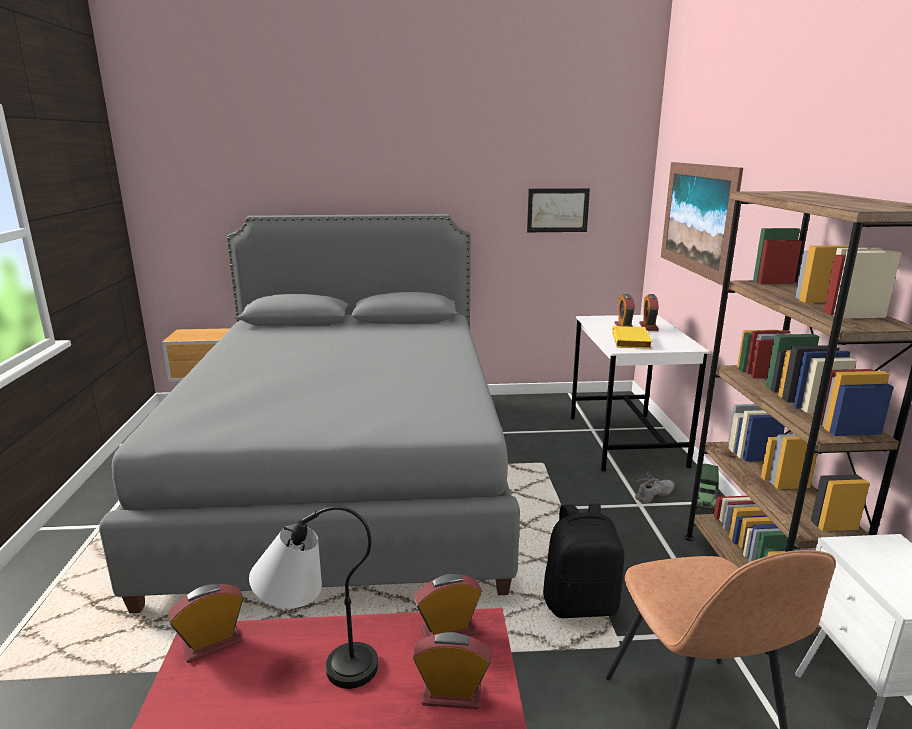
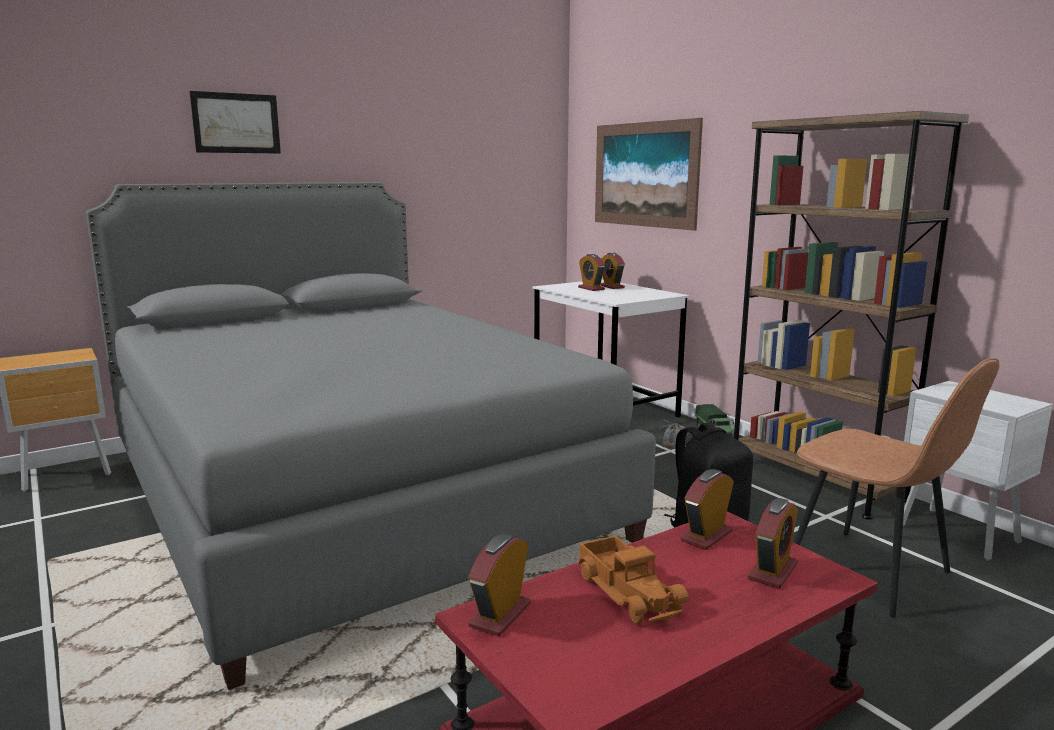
camera: 30 degrees left, 5 degrees down
(318, 663) = (629, 591): table lamp -> toy truck
(452, 695) = (772, 571): alarm clock -> alarm clock turned 150 degrees clockwise
(557, 210) = (485, 179): picture -> picture (236, 123)
(632, 341) = (616, 295): yellow book -> none

